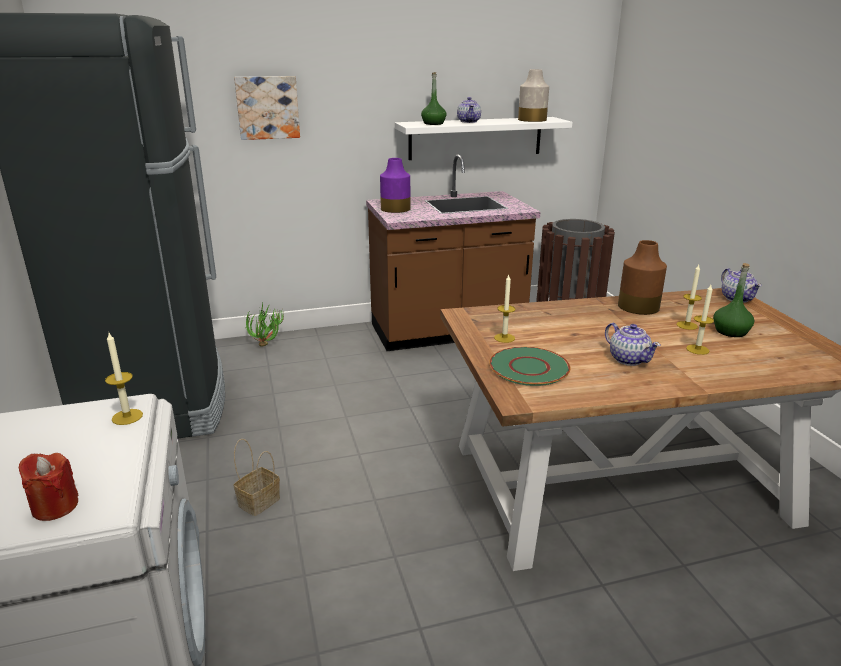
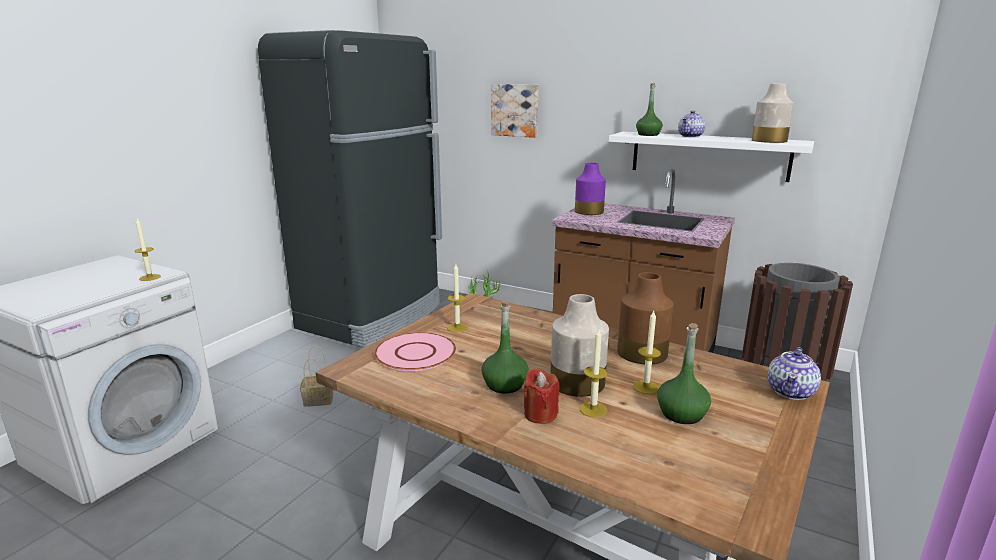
camera: 45 degrees right, 5 degrees down
(55, 506) = (40, 300): red candle -> red candle (540, 414)
(528, 367) = (415, 353): green plate -> pink plate
(628, 359) = (505, 384): teapot -> green bottle
(654, 338) = (578, 382): none -> beige vase

